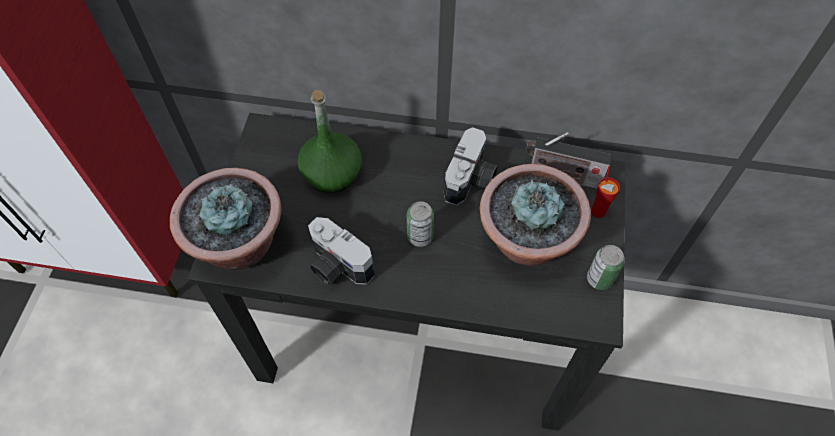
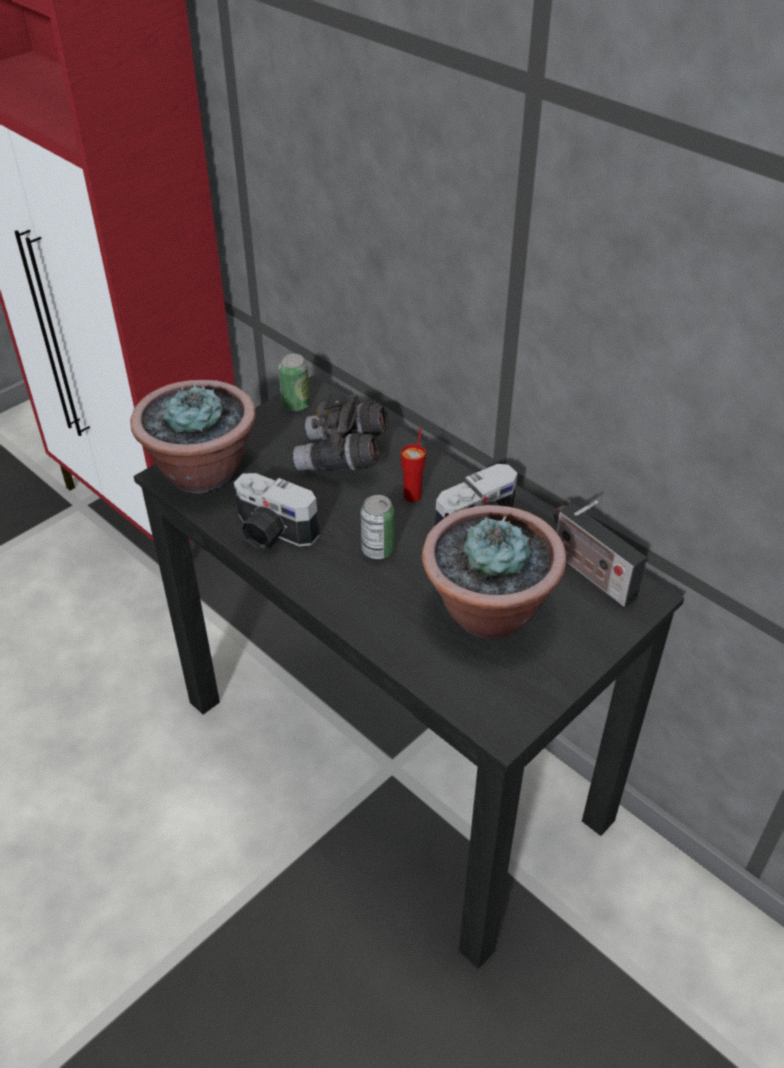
camera: 35 degrees right, 15 degrees down
(332, 174) = (342, 457): green bottle -> grey binoculars
(336, 266) = (271, 533): camera -> camera turned 45 degrees counterclockwise
(598, 211) = (602, 626): red cup -> red cup (413, 495)
(599, 279) = (541, 689): can -> can (296, 405)

